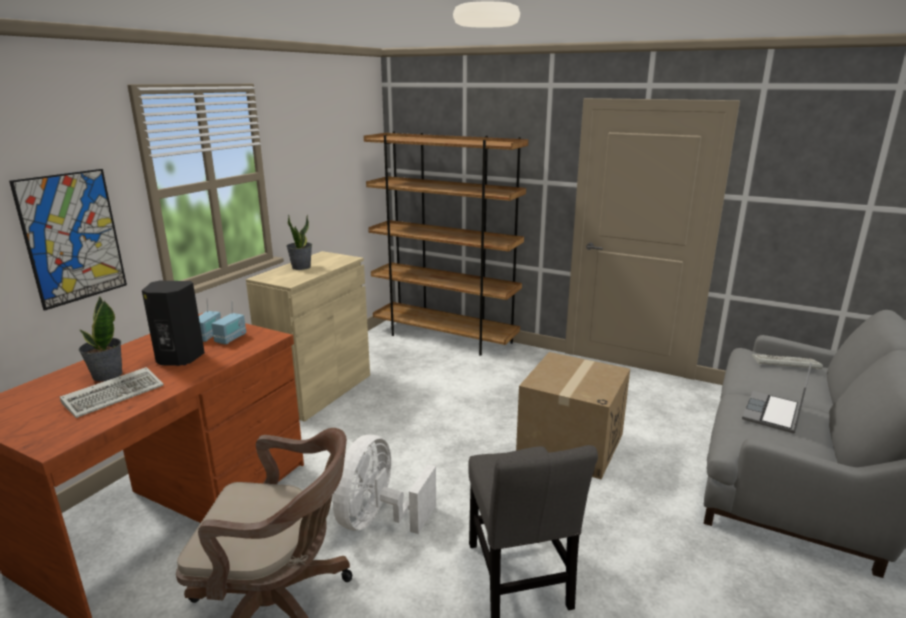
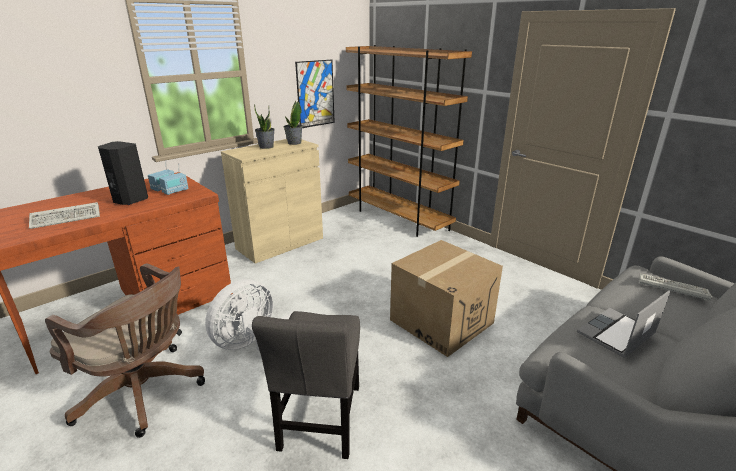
camera: 20 degrees right, 5 degrees up
(73, 237) = (78, 106): picture -> picture (315, 94)
(107, 375) = (78, 204): potted plant -> potted plant (294, 143)

